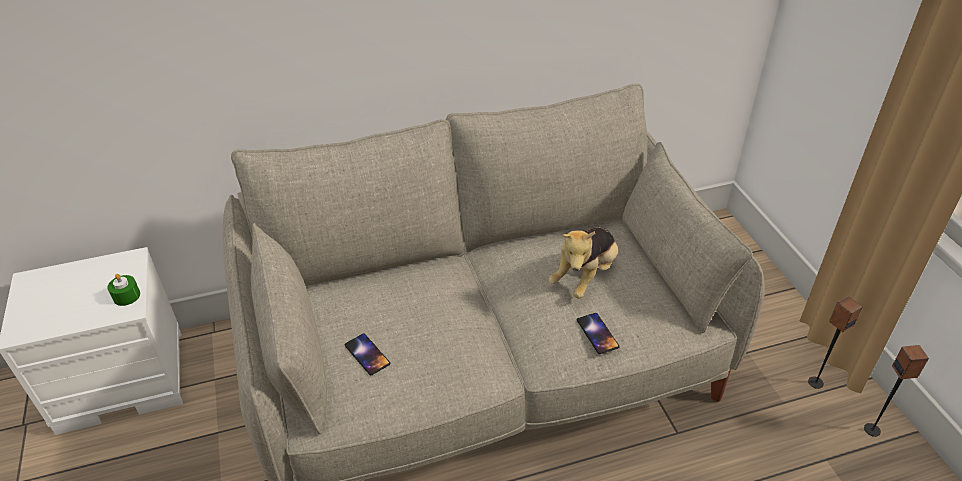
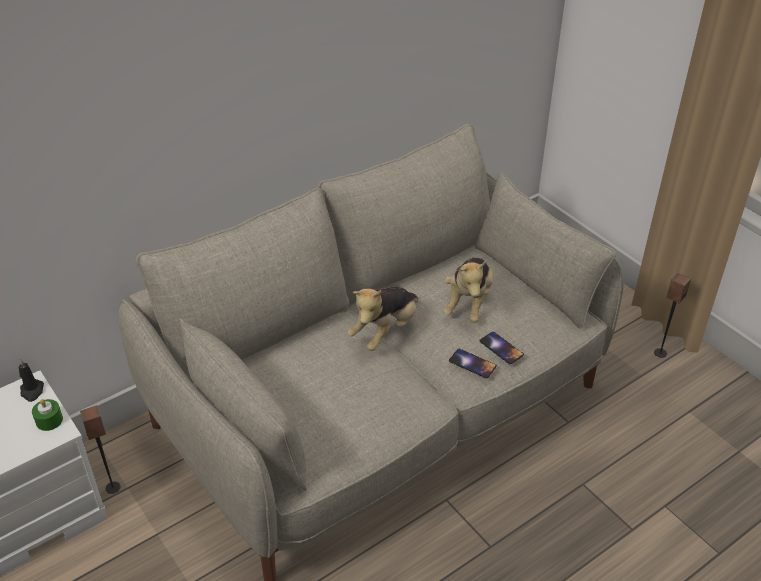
camera: 20 degrees left, 0 degrees up
(128, 265) = (32, 391): none -> black candle
(367, 354) = (315, 413): phone -> phone (472, 363)
(483, 285) = (385, 331): none -> plush toy
(872, 430) = (715, 379): speaker -> speaker (113, 487)

